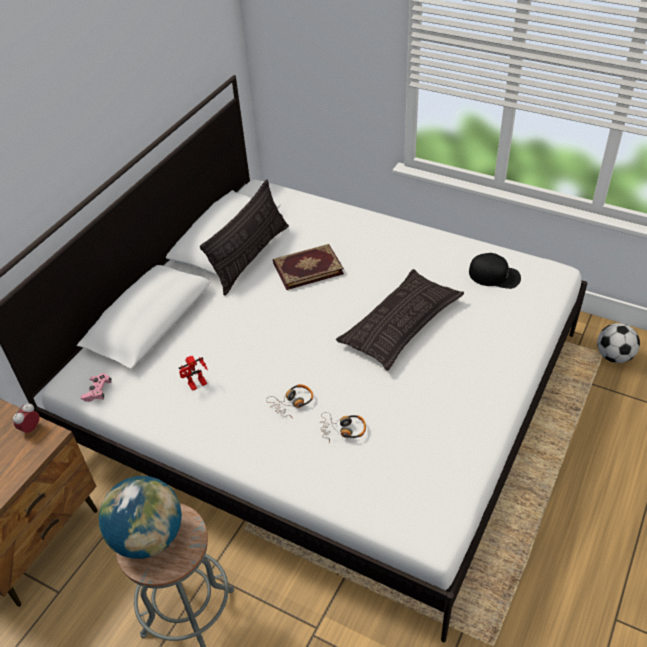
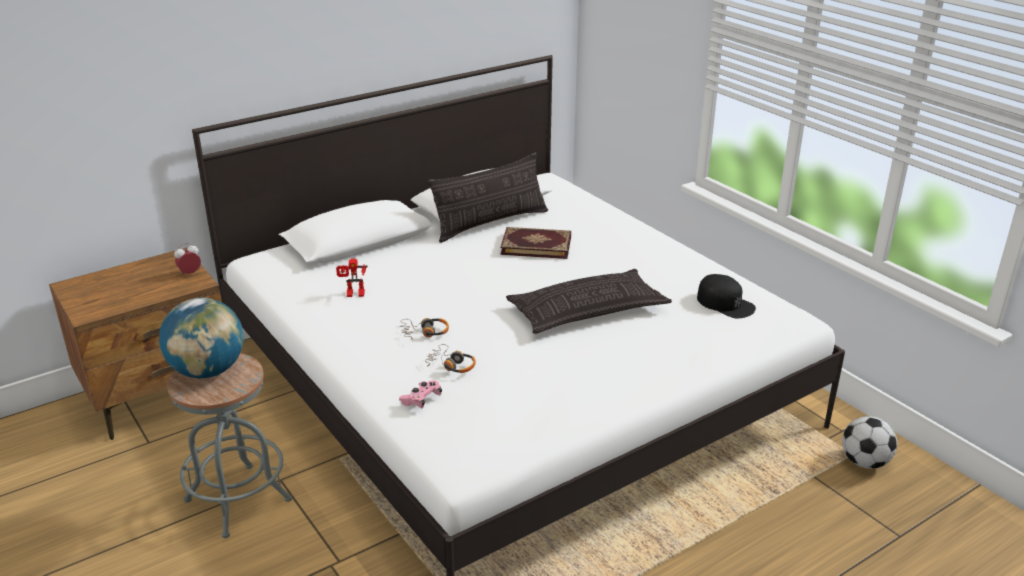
camera: 25 degrees right, 15 degrees down
(98, 391) = (269, 273): pink game controller -> pink game controller (421, 400)

